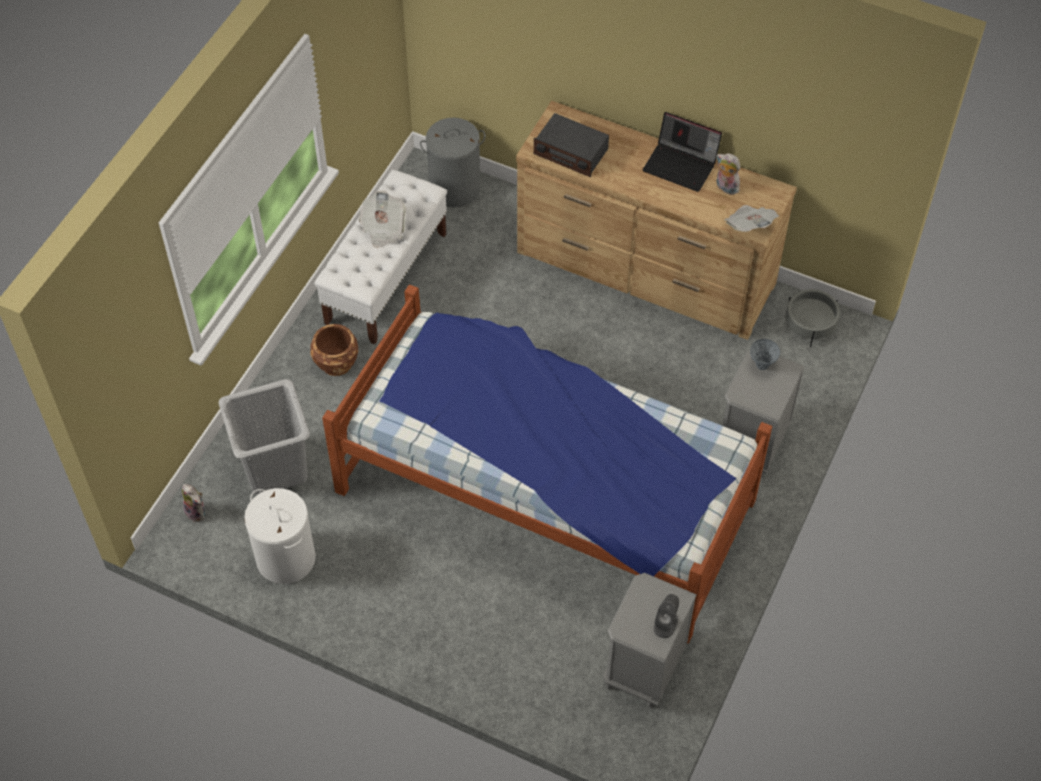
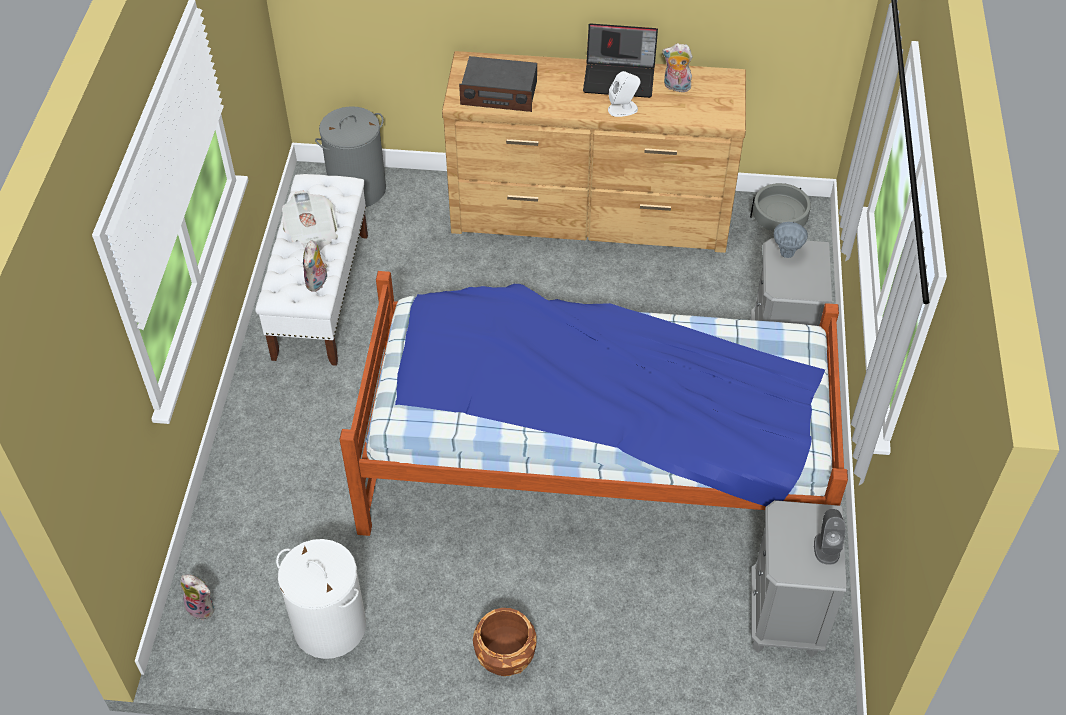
camera: 20 degrees left, 5 degrees down
(274, 467) = (275, 529): grey laundry basket -> none
(336, 363) = (301, 396): brown planter -> brown planter (504, 657)
(371, 274) = (317, 283): none -> plush toy
(669, 196) = (623, 109): none -> white speaker
(749, 226) = (719, 116): newspaper -> none

